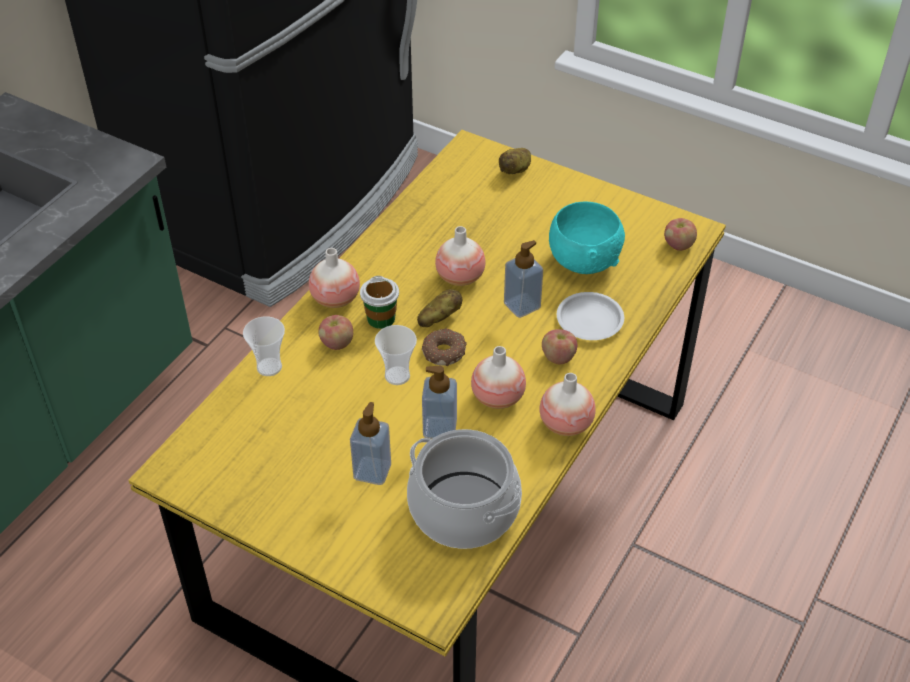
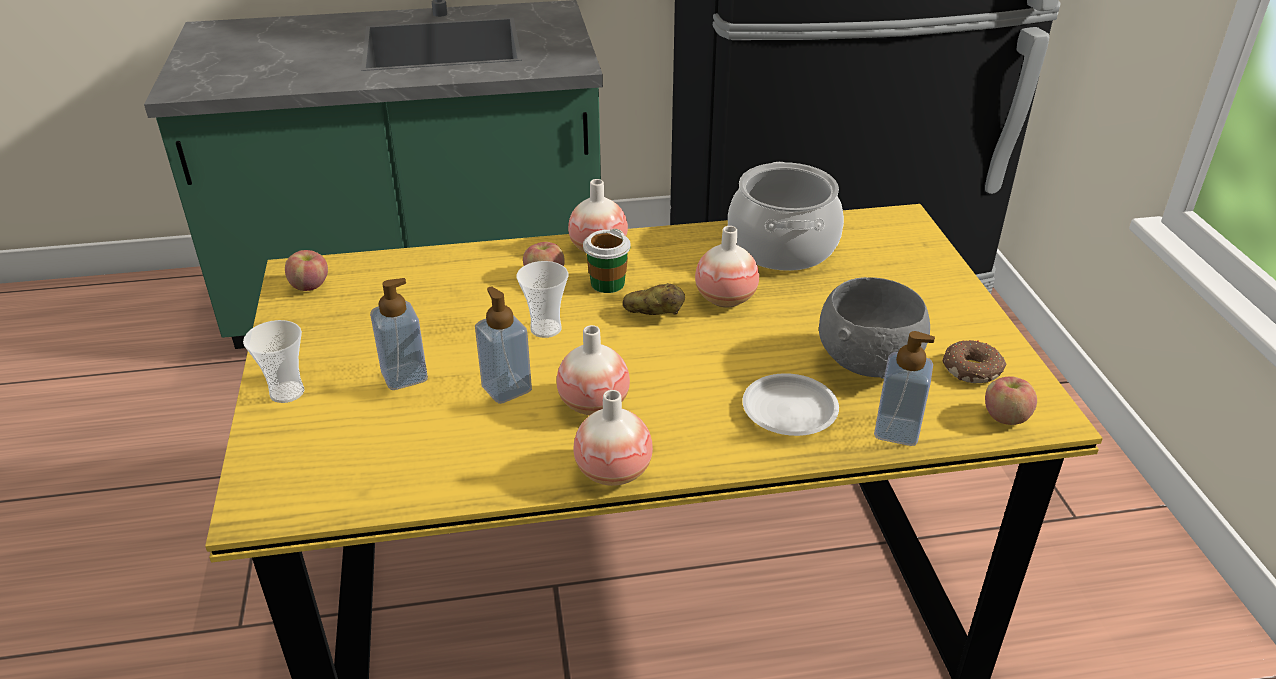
camera: 50 degrees right, 10 degrees down
(269, 367) = (471, 258): cup -> cup (287, 392)
(444, 351) = (613, 339): donut -> donut (972, 369)
(463, 510) = (409, 461): cooking pot -> cooking pot (781, 246)
(515, 170) = (922, 257): potato -> none
(522, 305) = (743, 355): soap dispenser -> soap dispenser (896, 430)
(558, 357) = (704, 416): apple -> apple (310, 286)
(583, 261) = (869, 362): turquoise bowl -> grey bowl

